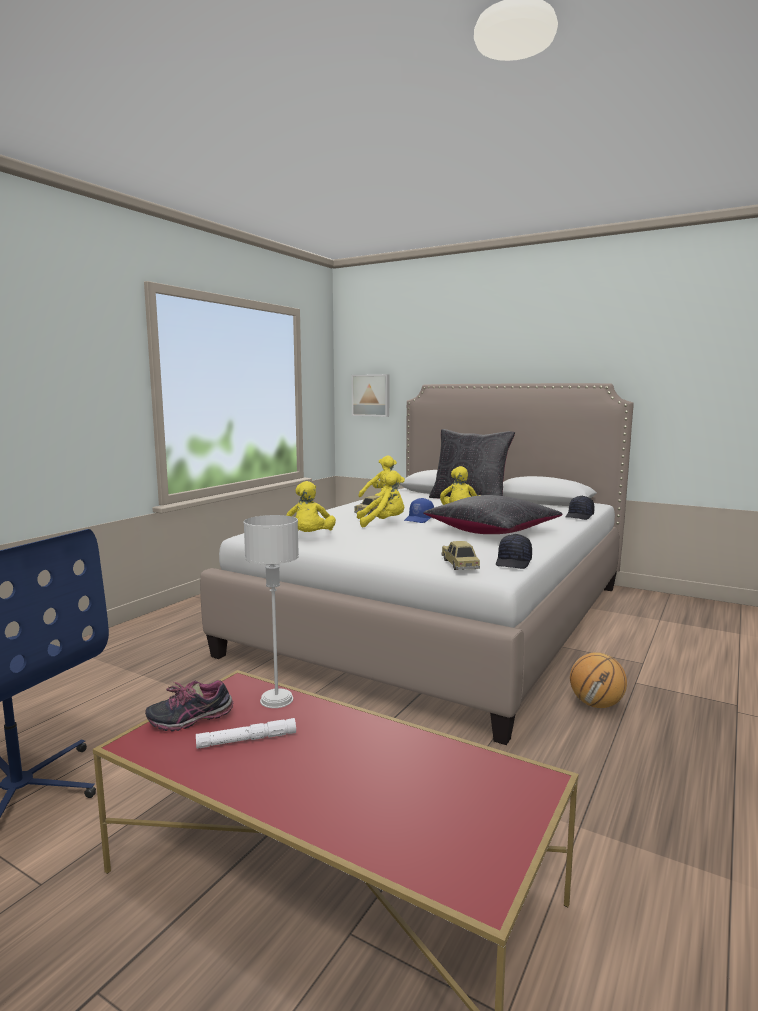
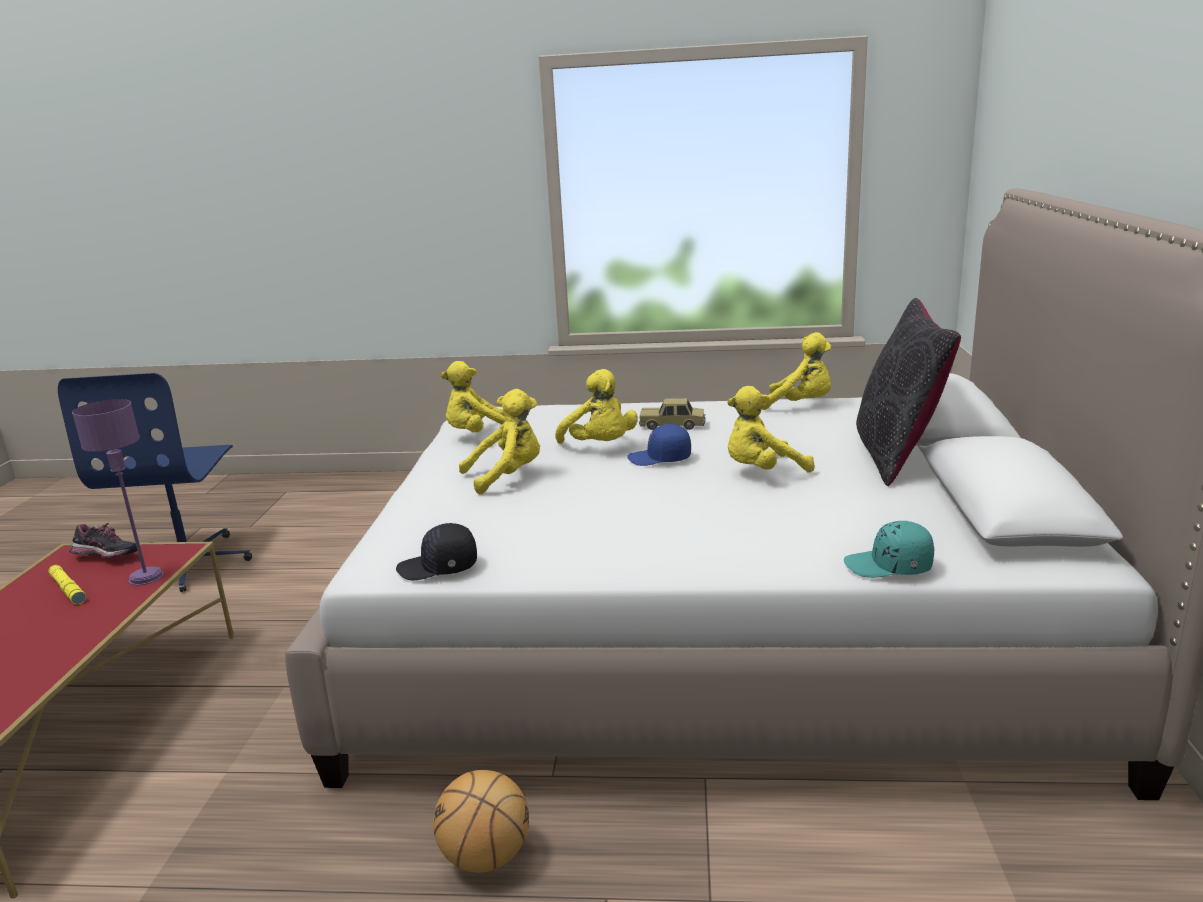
camera: 65 degrees right, 10 degrees up
(191, 720) = (106, 558): shoe -> shoe turned 150 degrees clockwise
(246, 740) = (68, 589): white flashlight -> yellow flashlight
(276, 699) = (147, 577): grey table lamp -> purple table lamp
(371, 395) = (993, 197): picture -> none
(395, 541) = (507, 476): none -> yellow plush toy
(459, 565) = (399, 536): toy car -> none
(491, 531) = (641, 517): black pillow -> none
(580, 516) = (889, 566): black cap -> turquoise cap

